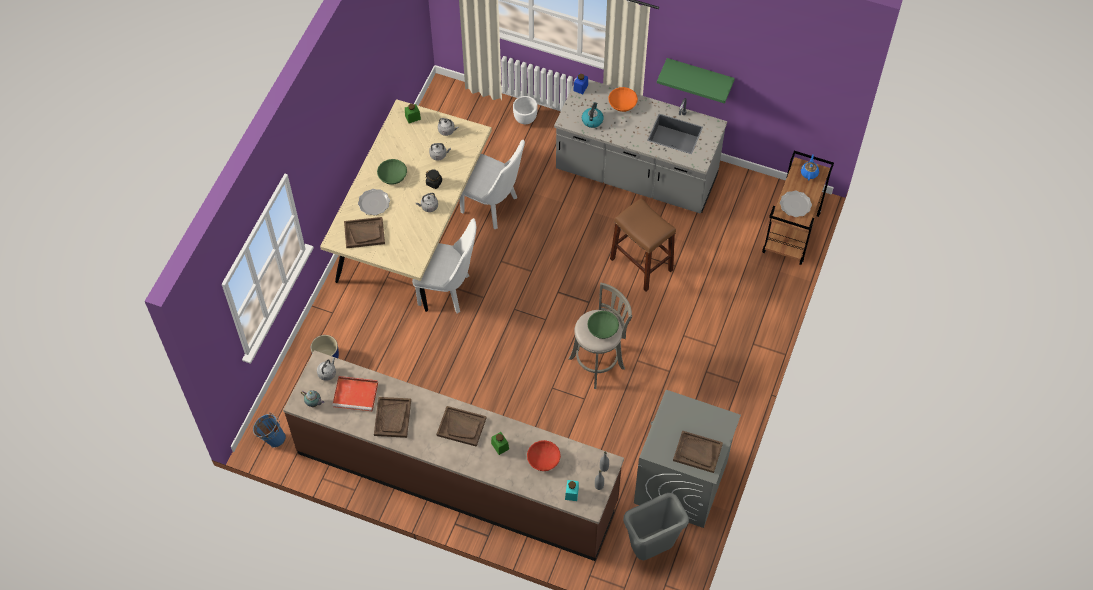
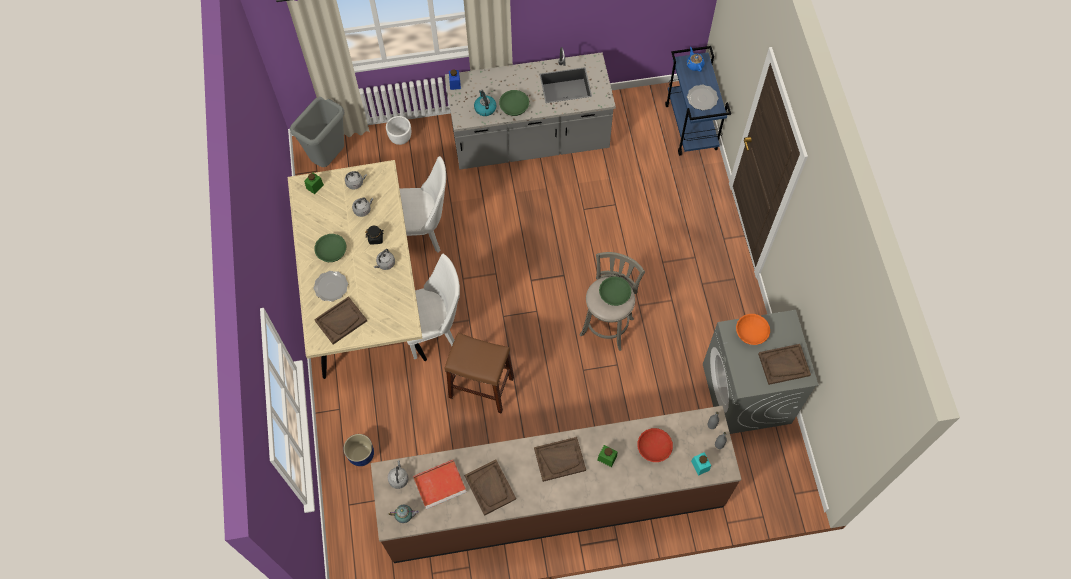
camera: 30 degrees left, 5 degrees up
(271, 438) = (359, 562): blue bucket -> none
(618, 131) = (514, 107): none -> green bowl
(622, 103) = (501, 80): orange bowl -> orange bowl (751, 332)
(641, 264) = (586, 218): brown stool -> brown stool (481, 387)
(651, 548) = (761, 467): grey trash can -> grey trash can (329, 157)
(699, 75) = (563, 21): green shelf -> none
(791, 234) = (691, 127): brown cart -> blue cart

